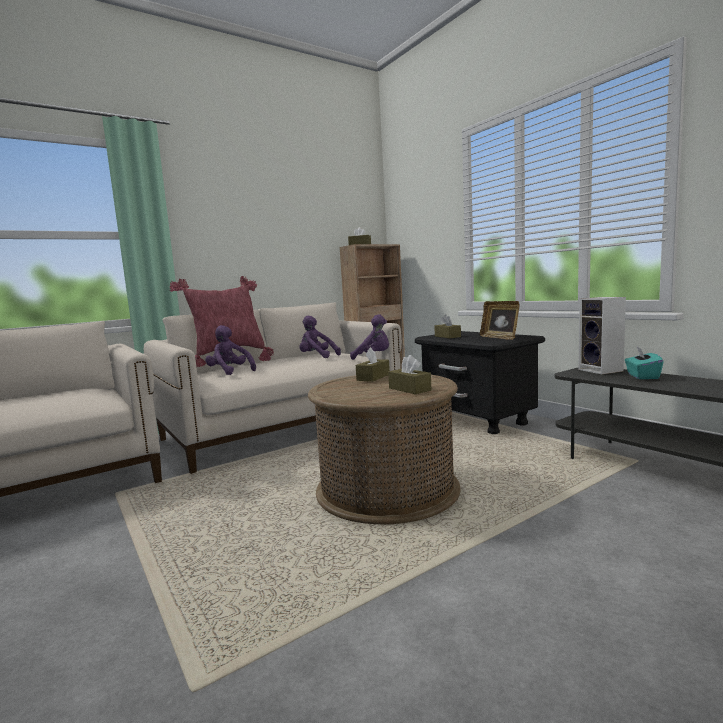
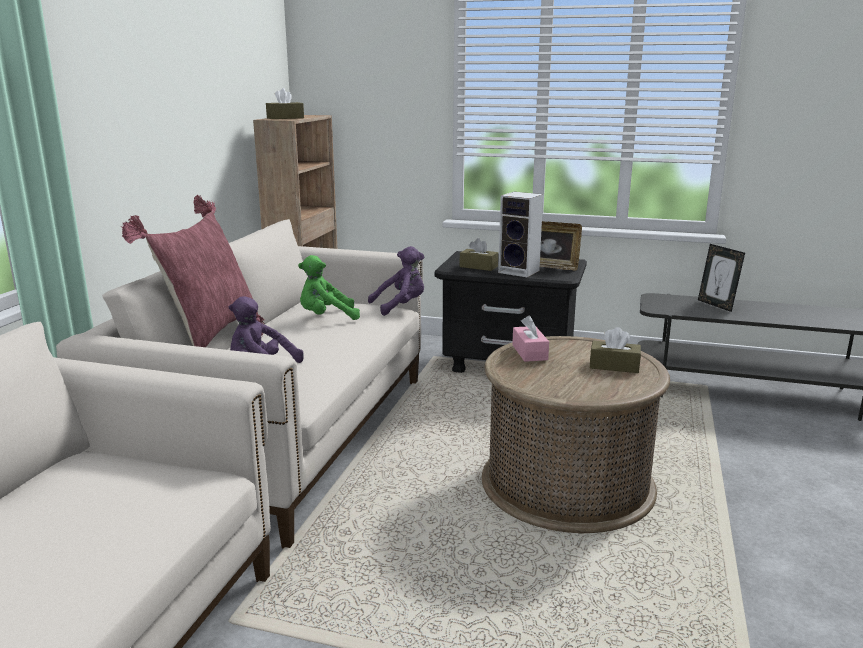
camera: 40 degrees left, 10 degrees up
(317, 357) = (326, 317): purple plush toy -> green plush toy
(373, 377) = (529, 352): brown tissue box -> pink tissue box
(602, 370) = (671, 300): speaker -> speaker (520, 271)
(642, 376) = (716, 305): turquoise tissue box -> picture frame

